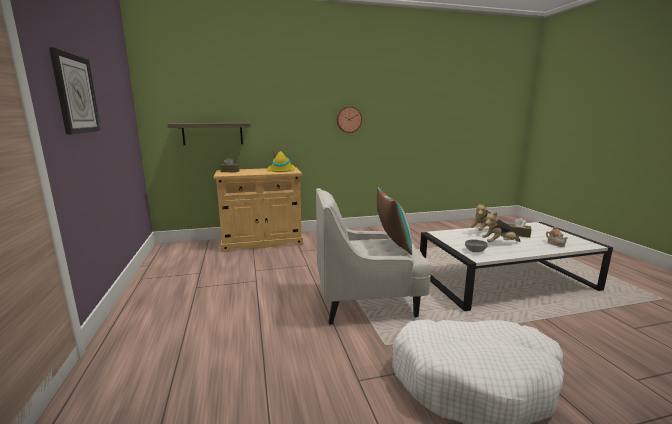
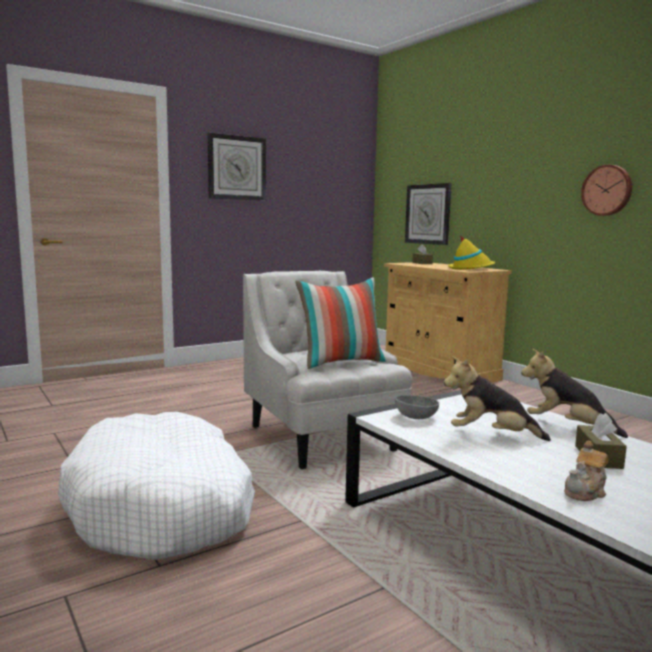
camera: 70 degrees right, 5 degrees down
(212, 133) = (428, 214): shelf -> wall clock
(499, 243) = (491, 436): plush toy -> plush toy turned 45 degrees counterclockwise

